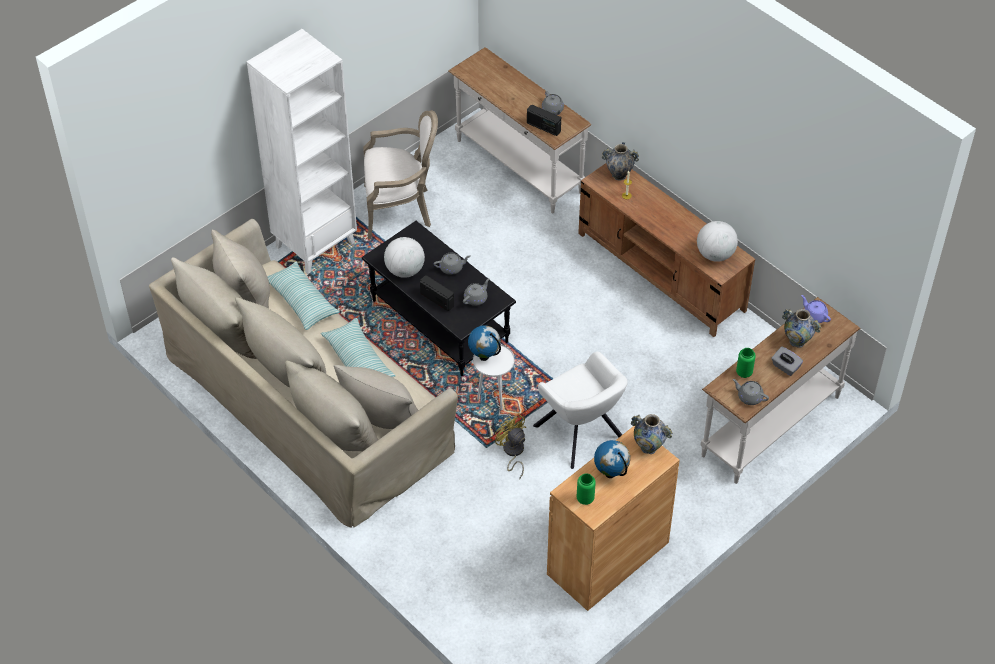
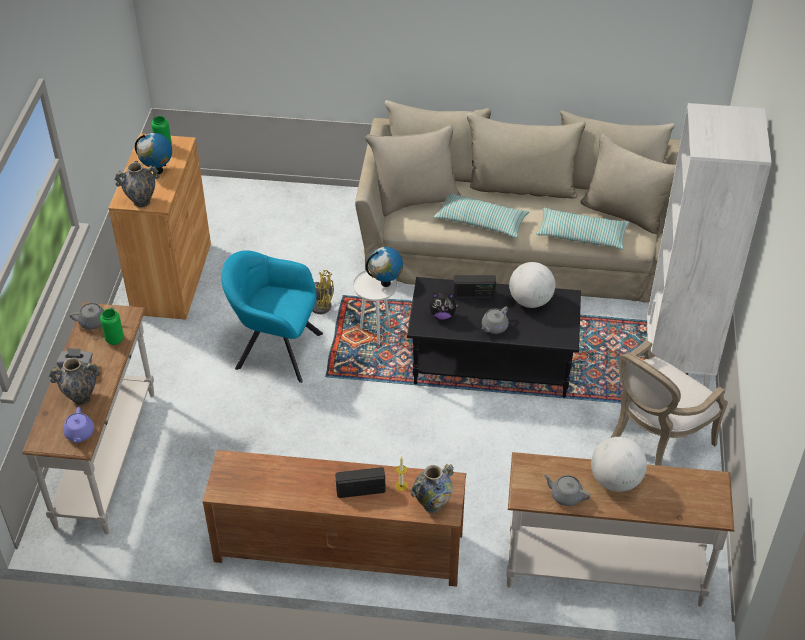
camera: 140 degrees right, 5 degrees down
(476, 298) = (442, 315): grey teapot -> plush toy
(543, 127) = (551, 467): radio -> radio (360, 490)
(581, 434) = (275, 350): white armchair -> turquoise armchair
(715, 254) = (249, 478): globe -> globe (615, 480)
(814, 316) = (79, 434): purple teapot -> purple teapot turned 75 degrees clockwise

